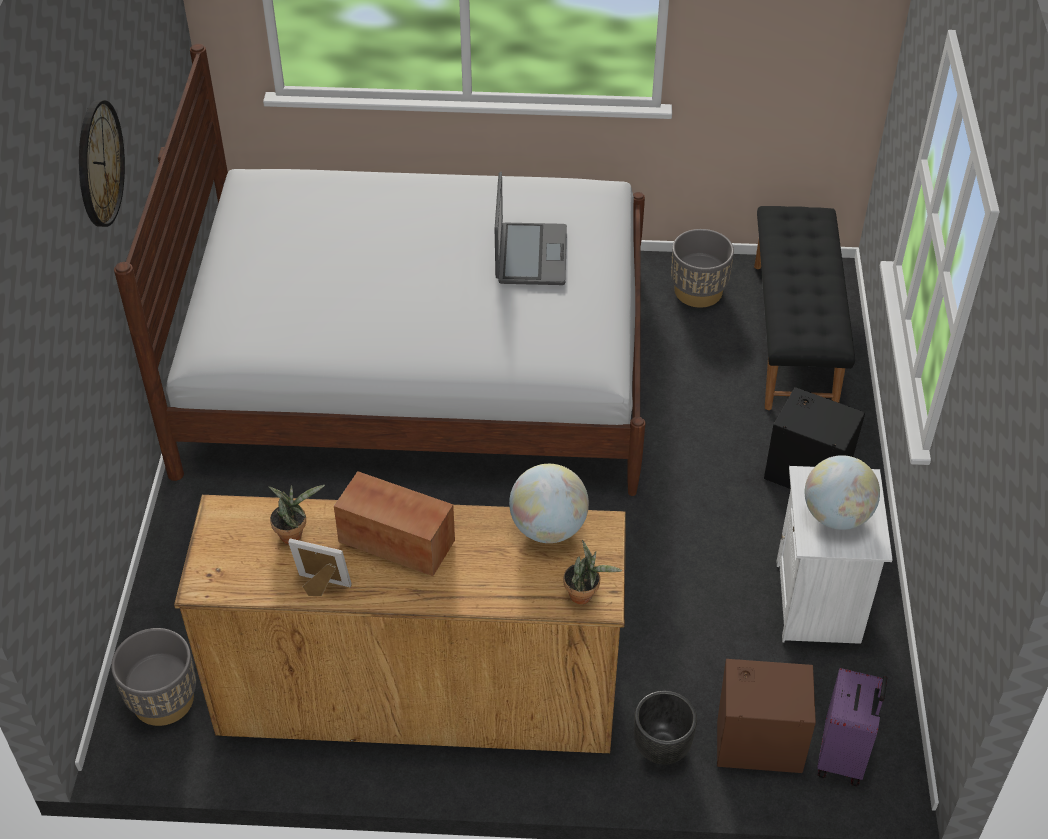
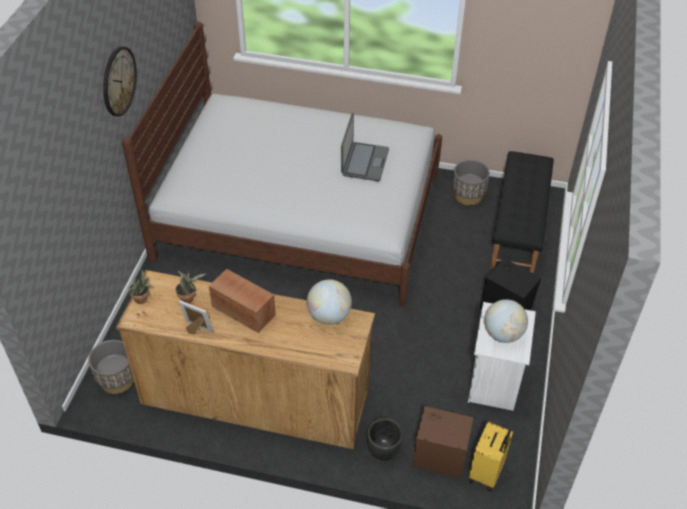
camera: 10 degrees right, 0 degrees up
(584, 595) = (339, 356): potted plant -> potted plant (143, 299)
(844, 756) = (487, 473): purple suitcase -> yellow suitcase

